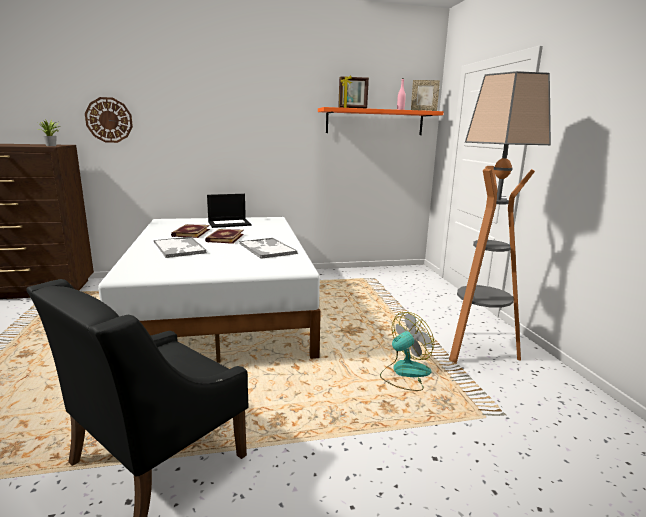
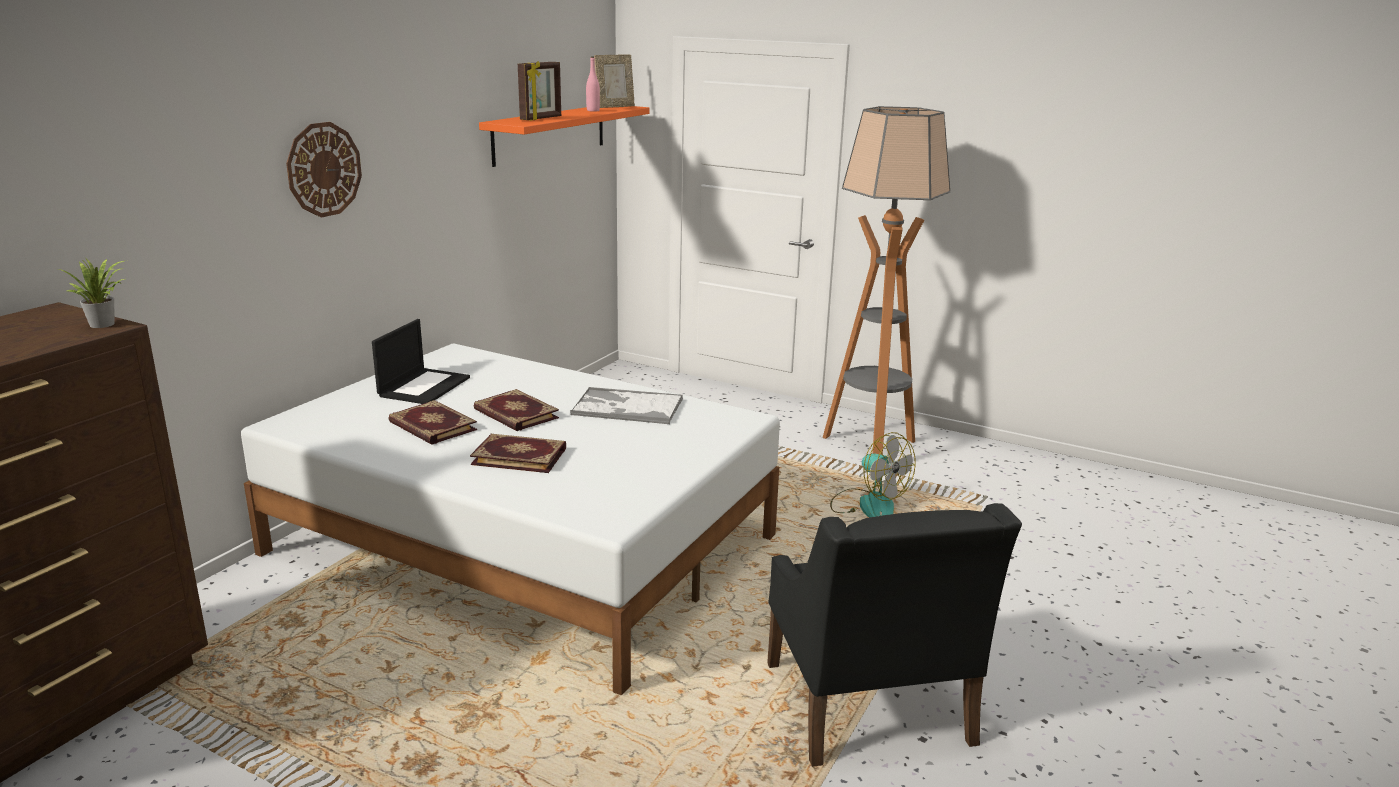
camera: 50 degrees left, 5 degrees up
(109, 120) = (123, 221): wall clock -> wall clock (324, 169)
(179, 248) = (519, 456): tray -> book
(404, 373) = (868, 504): fan -> fan turned 135 degrees clockwise

